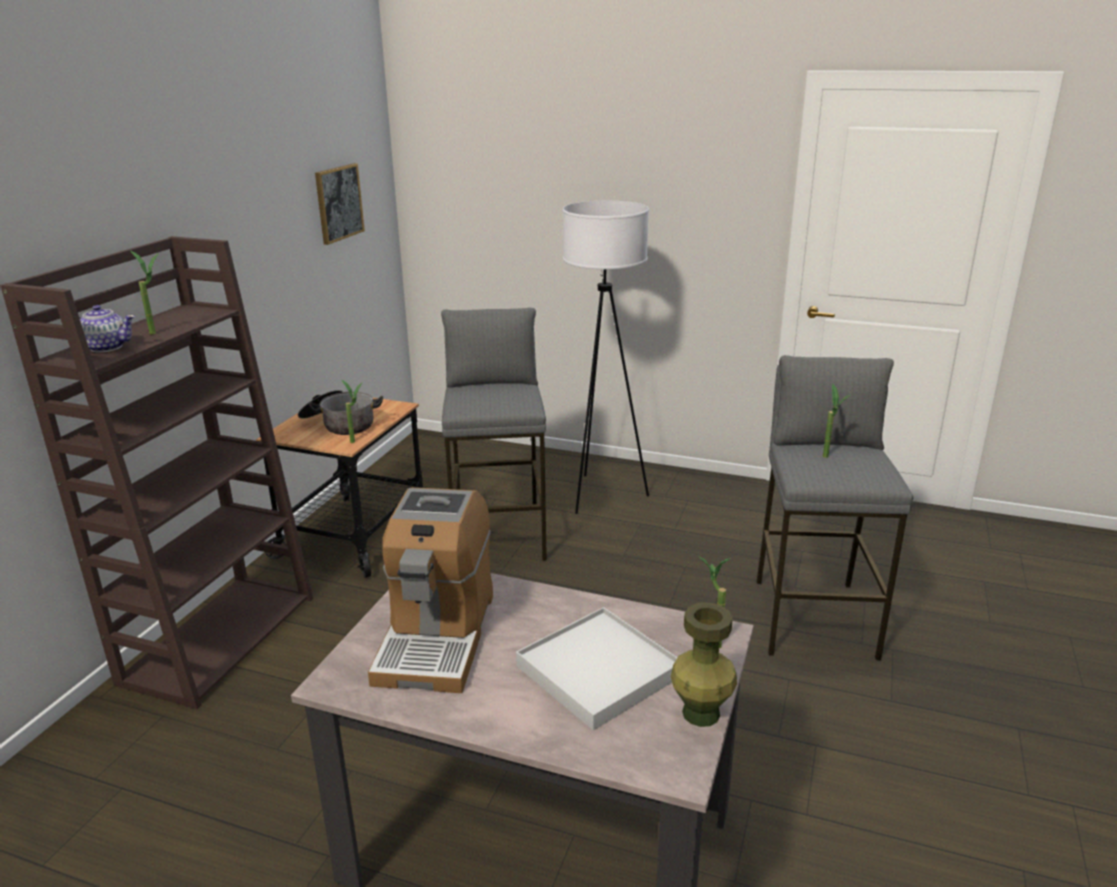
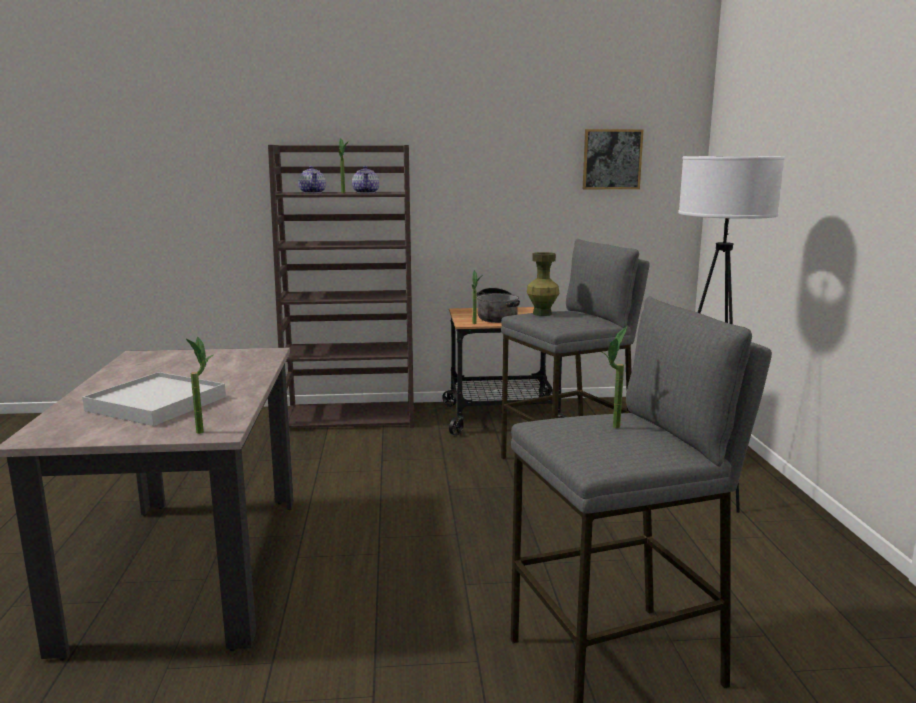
camera: 65 degrees right, 10 degrees down
(174, 323) = (366, 192): none -> teapot
(437, 636) = (192, 364): coffee machine -> none
(701, 714) = (102, 436): green vase -> green vase (541, 314)

